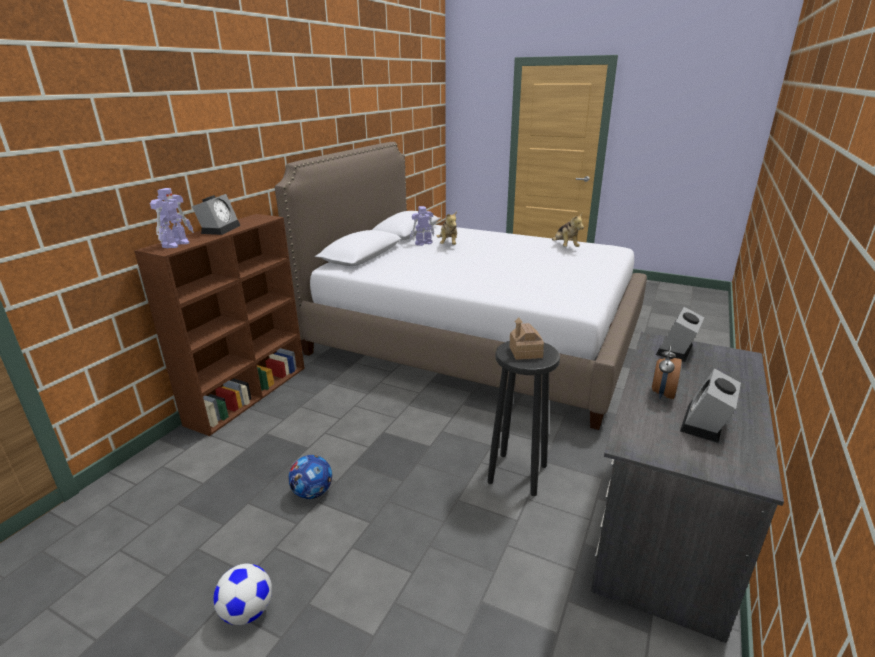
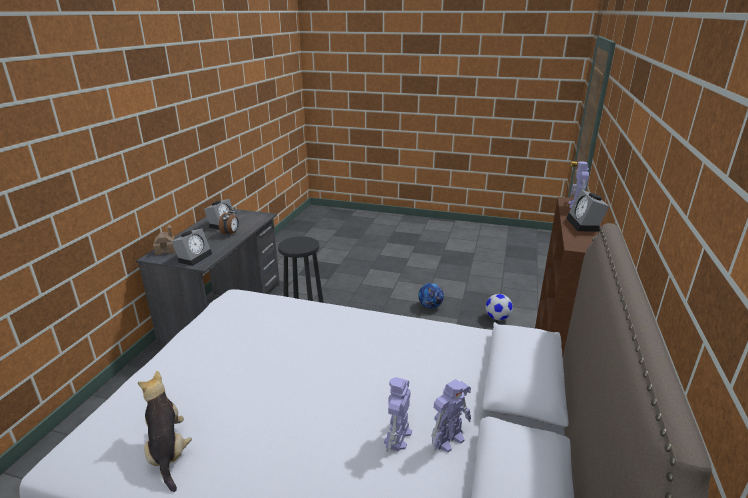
camera: 170 degrees right, 0 degrees up
(247, 611) = (424, 269): football -> football (497, 318)
(448, 244) = (397, 438): plush toy -> toy robot
(525, 352) = (299, 244): toy house -> toy house (166, 250)

